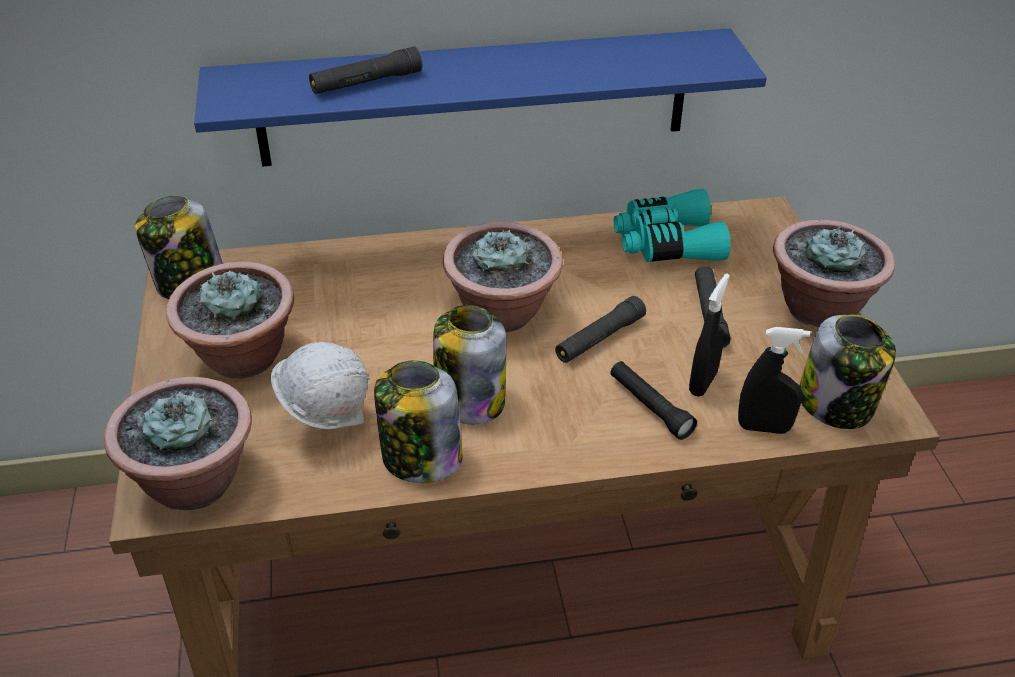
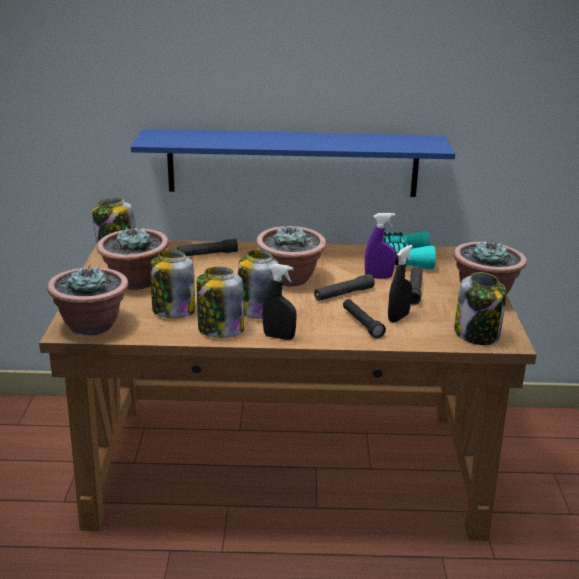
camera: 10 degrees right, 15 degrees down
(326, 422) = (173, 310): white hard hat -> jar
(366, 82) = (228, 139): black flashlight -> black flashlight (207, 254)
(643, 290) = (378, 277): none -> purple spray bottle
(764, 427) = (427, 339): black spray bottle -> black spray bottle (279, 337)

